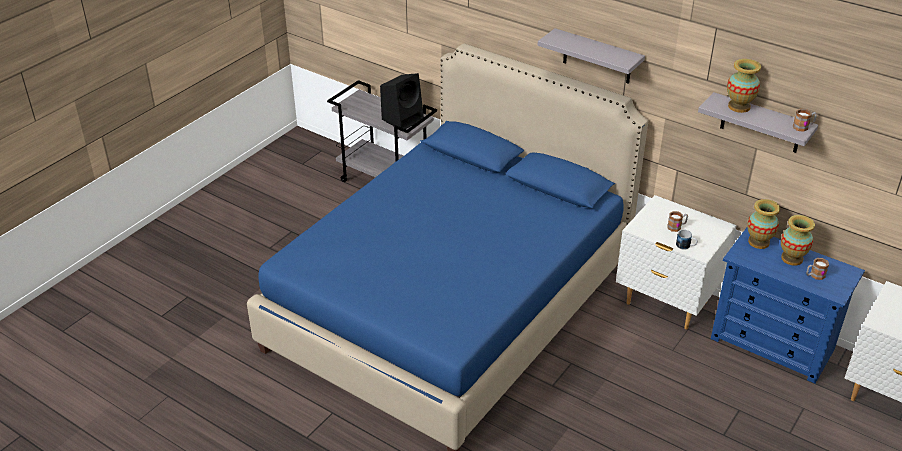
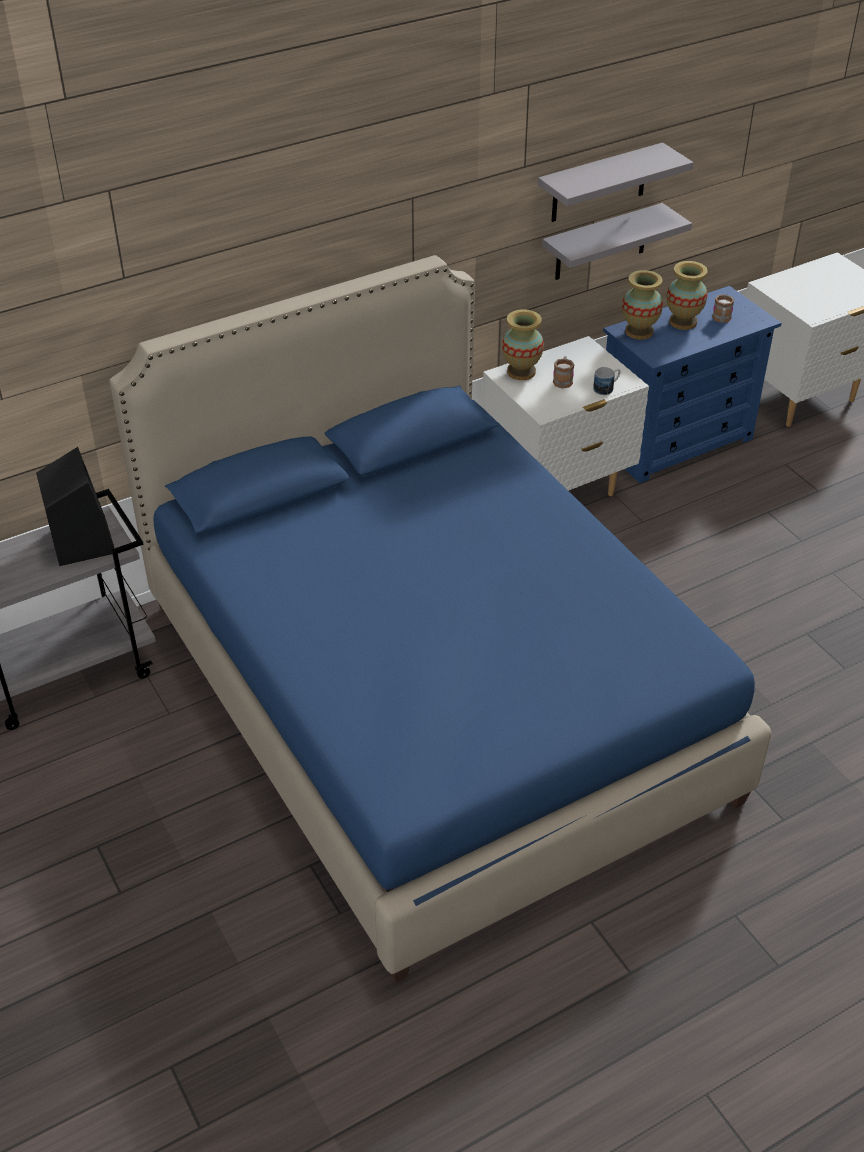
camera: 65 degrees left, 5 degrees up
(597, 57) = (370, 226): grey shelf -> grey shelf (601, 243)
(739, 106) = (587, 173): vase -> vase (521, 372)
(803, 127) = (662, 152): mug -> none

